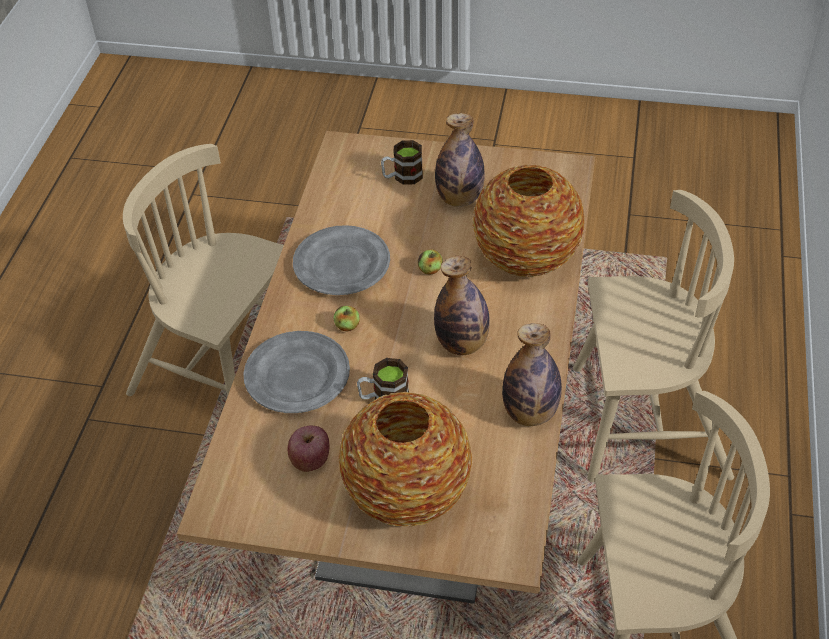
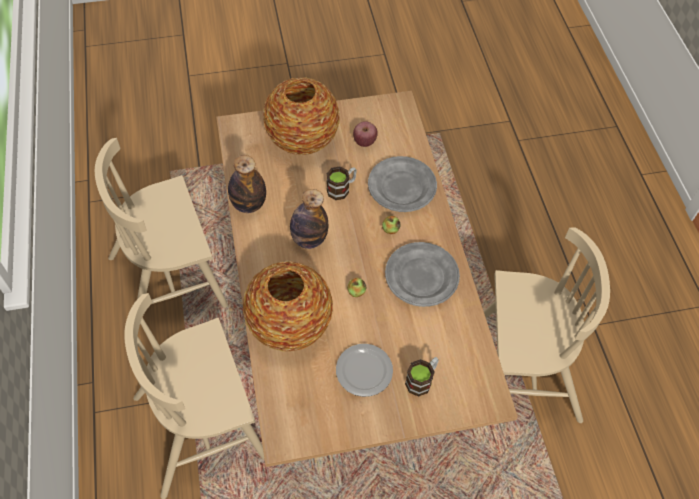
camera: 155 degrees right, 10 degrees up
(459, 199) = (364, 370): bottle -> plate

